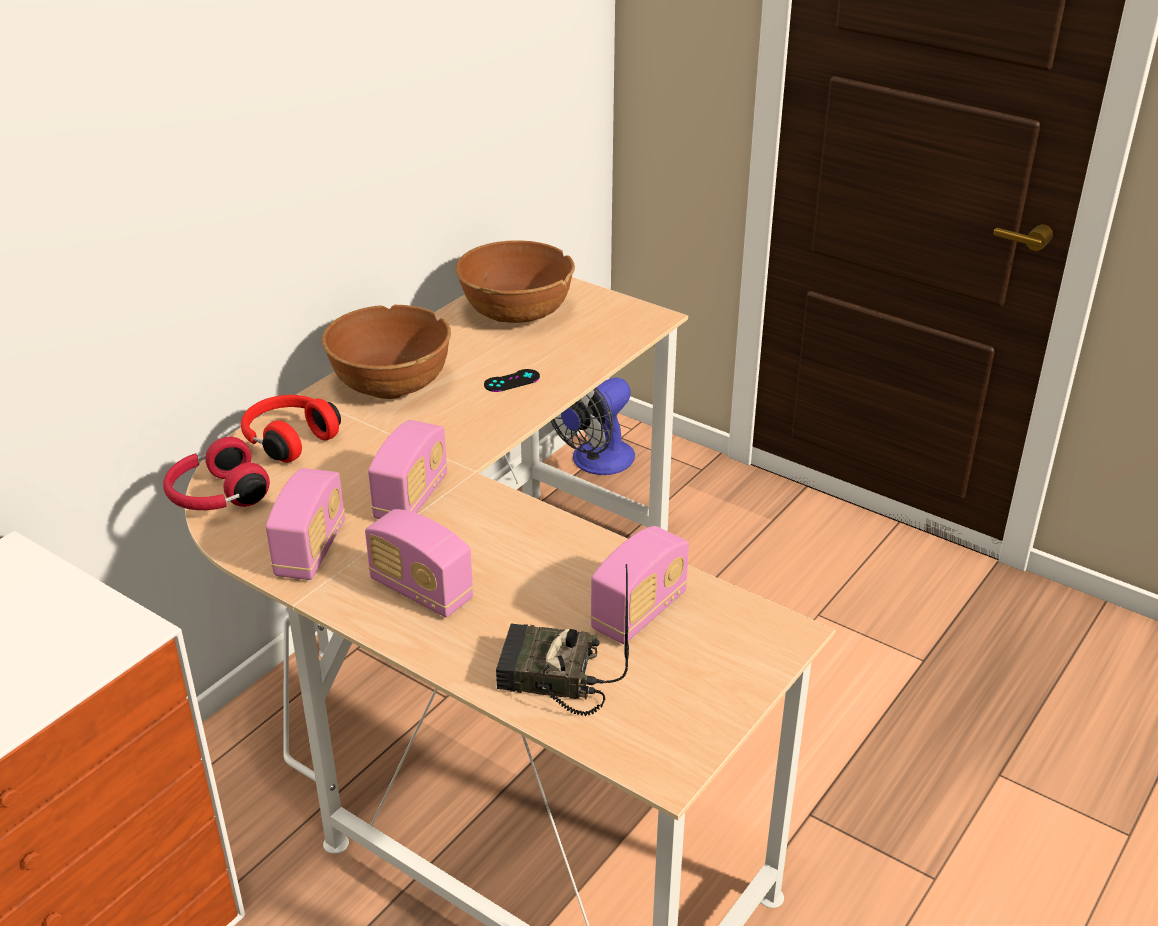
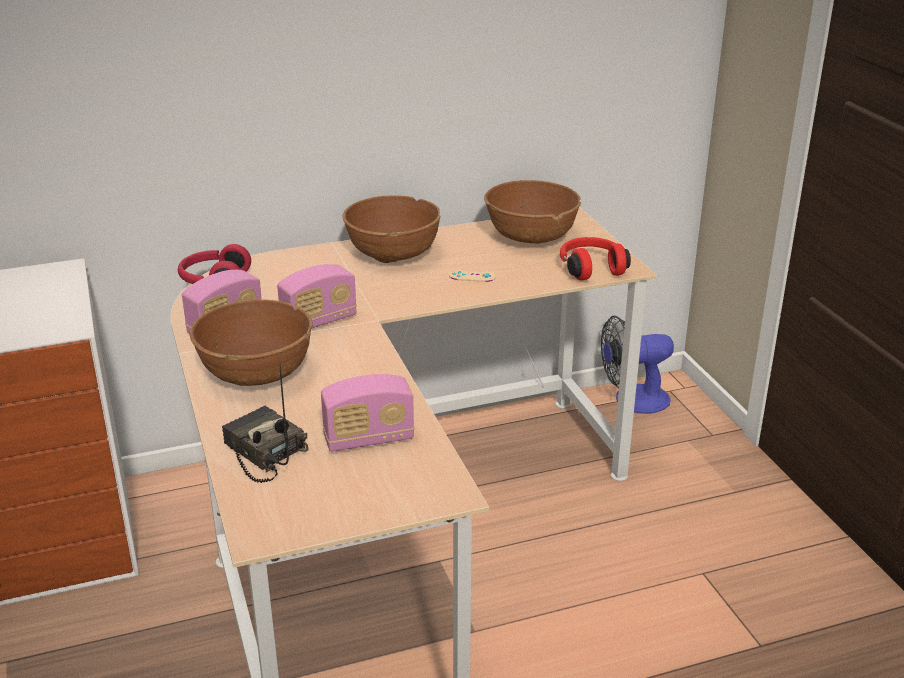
camera: 35 degrees right, 5 degrees down
(288, 440) = (292, 265): red headphones -> red headphones (591, 268)
(421, 591) = (256, 373): radio -> brown bowl
(512, 381) = (472, 276): black game controller -> beige game controller

